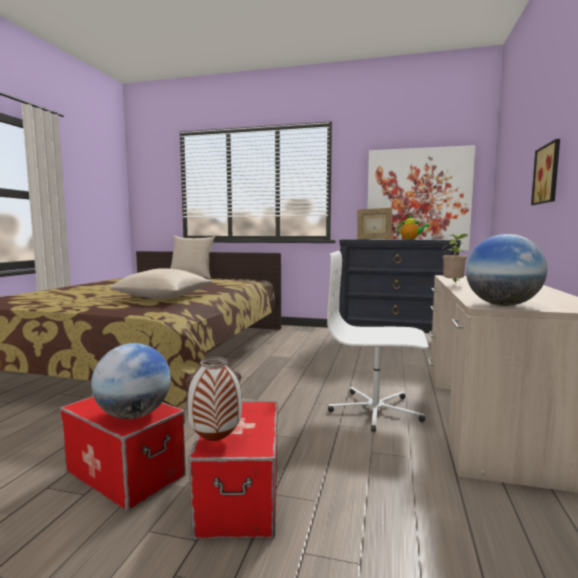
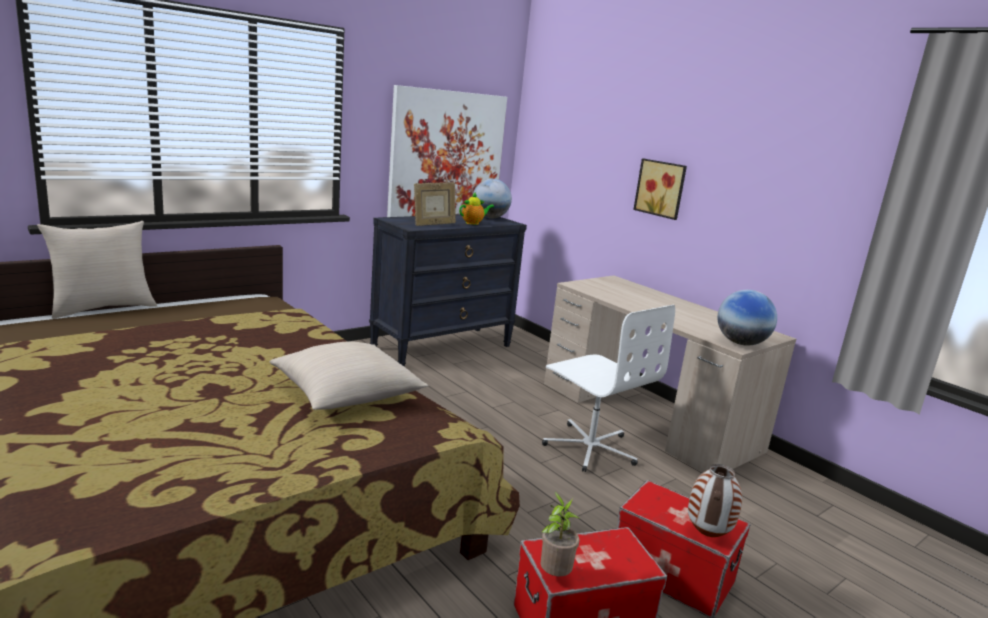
camera: 55 degrees left, 10 degrees up
(134, 415) = (618, 556): globe -> globe (490, 218)
(376, 410) = (590, 447): white office chair -> white office chair turned 90 degrees counterclockwise
(453, 284) = (630, 308): potted plant -> potted plant (553, 575)

